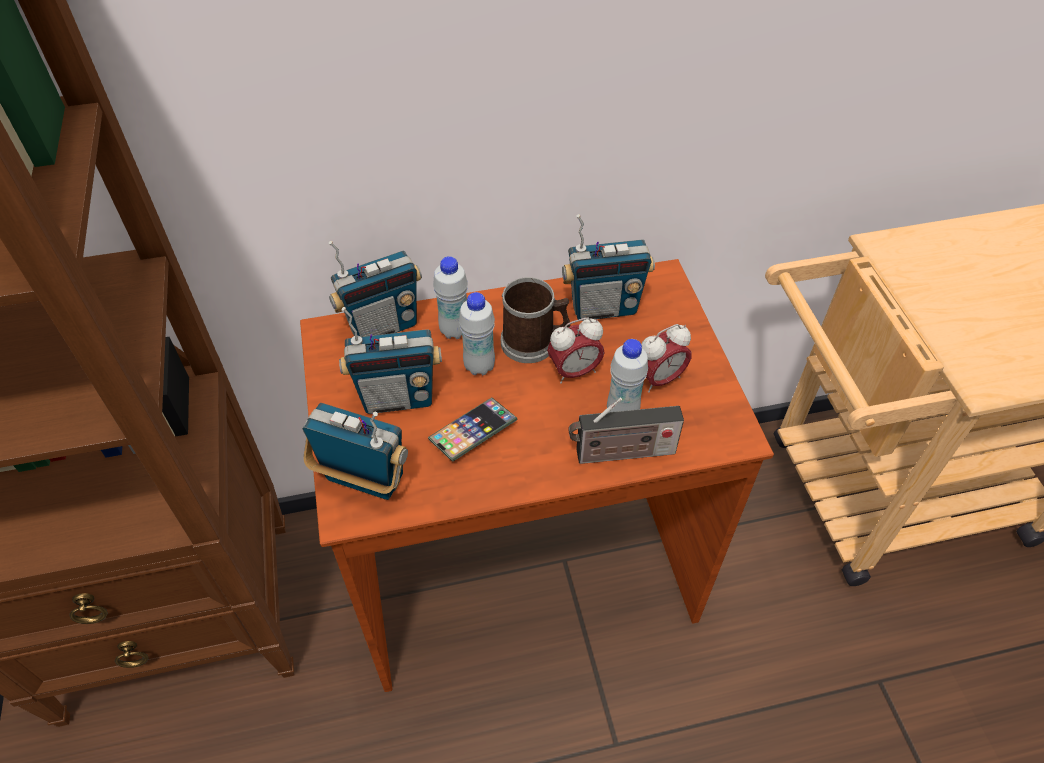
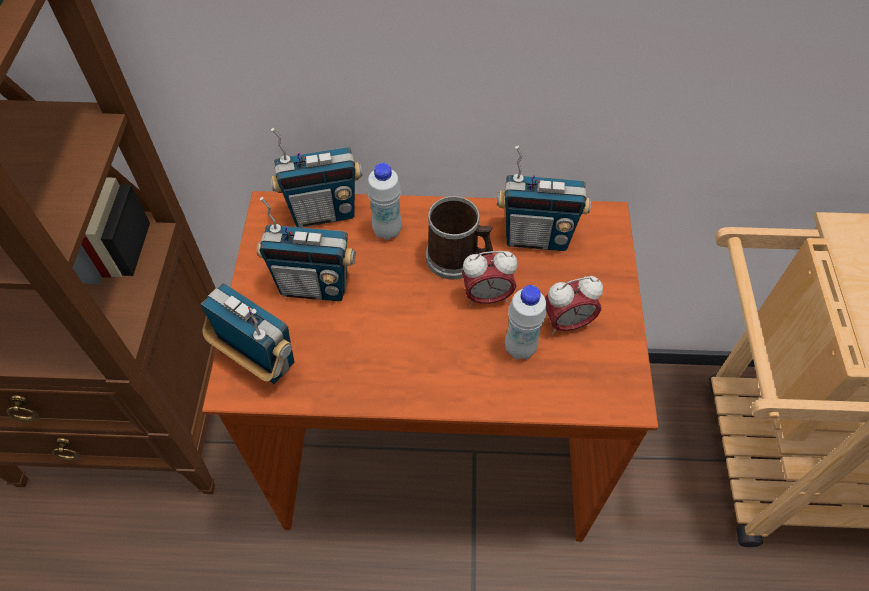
camera: 15 degrees right, 5 degrees up
(473, 432) = (372, 336): phone -> none
(479, 366) = (399, 271): white bottle -> none
(620, 453) = (504, 390): radio -> none

